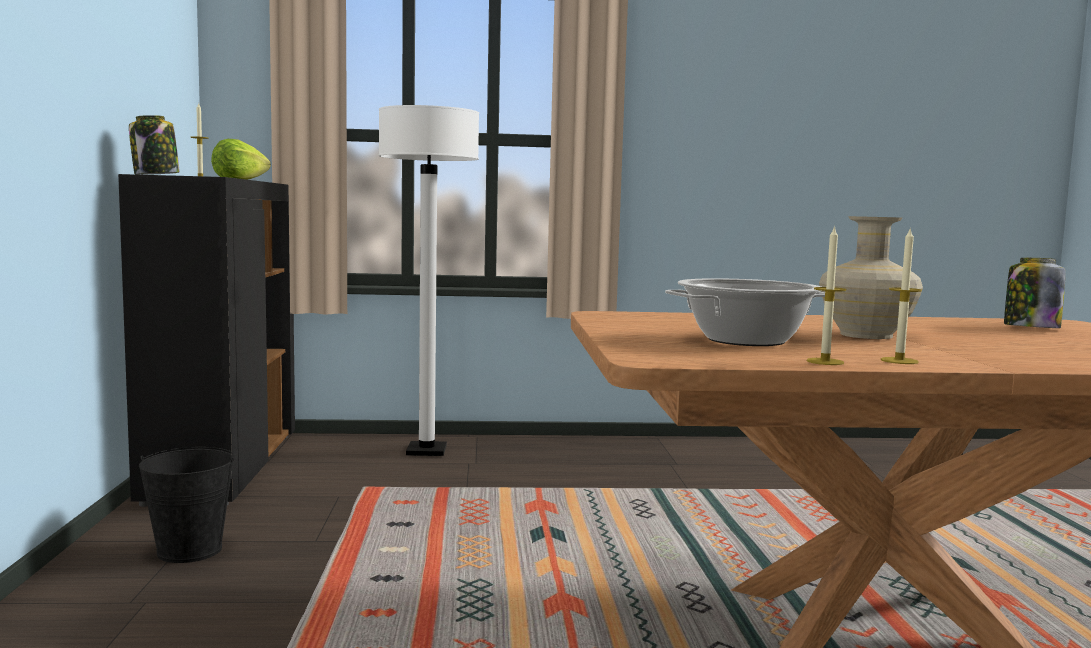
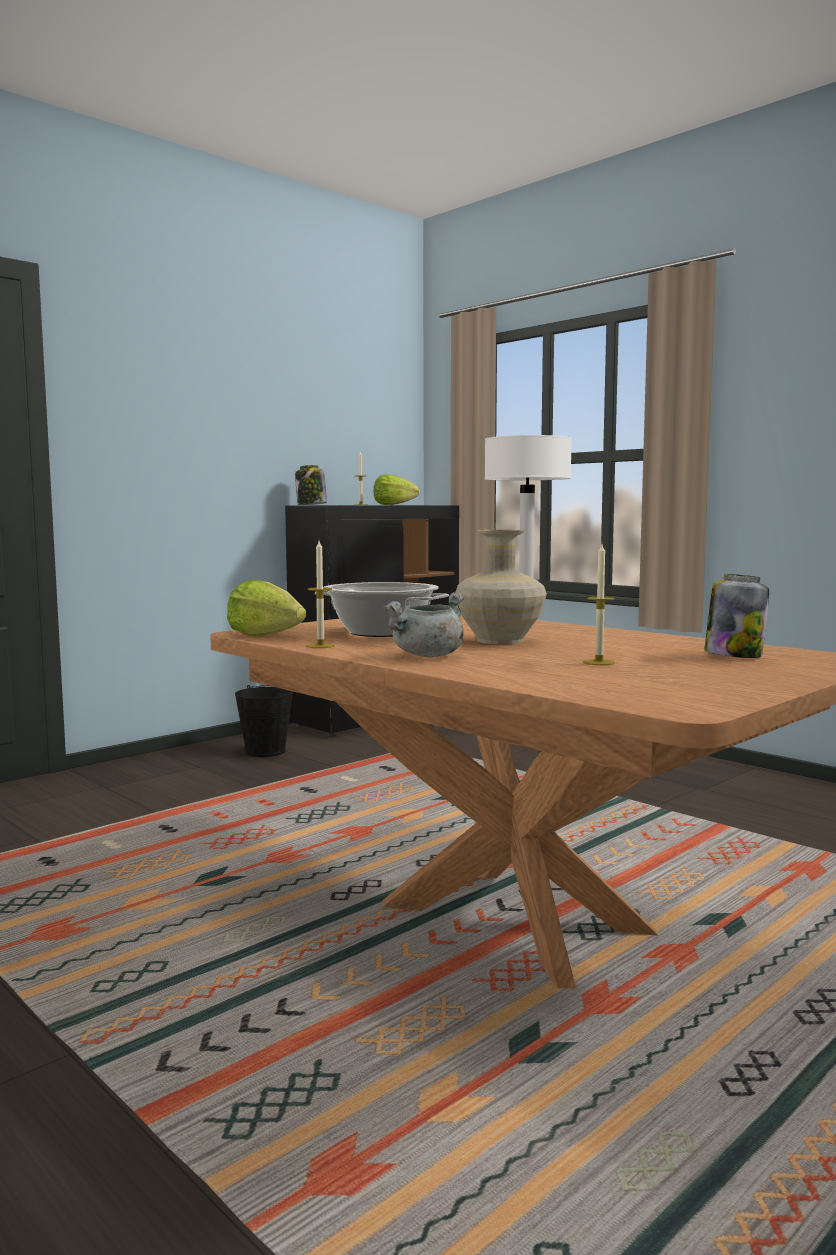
camera: 50 degrees right, 0 degrees up
(692, 359) = (265, 635): none -> lettuce
(899, 361) = (370, 652): candle -> candle (599, 662)
(949, 357) = (427, 656): none -> grey cooking pot

